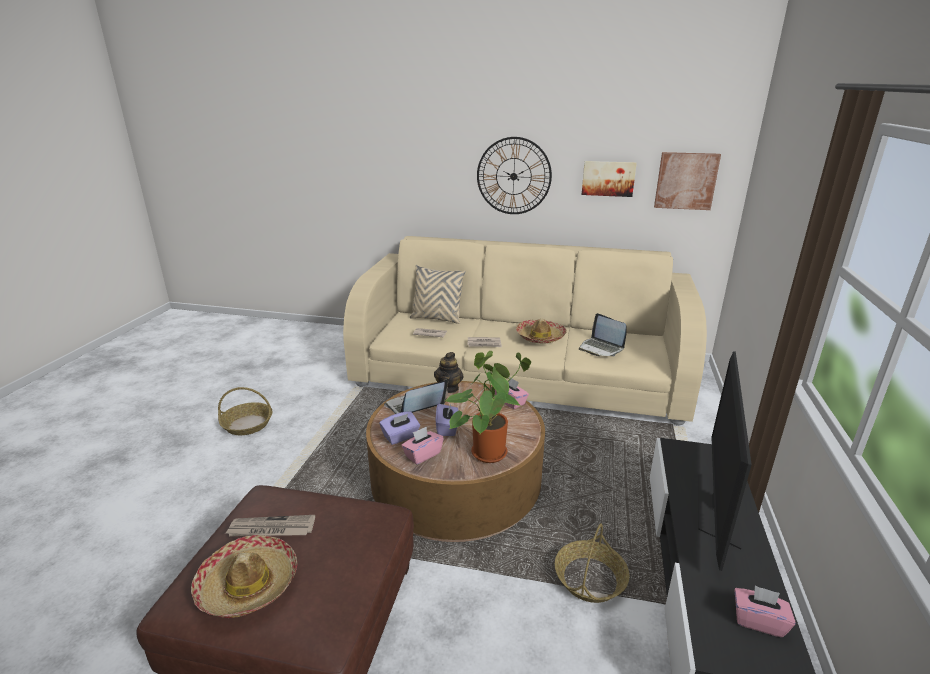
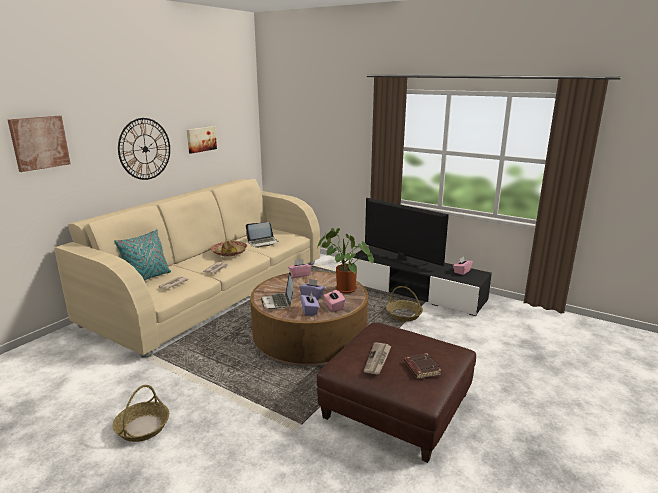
camera: 70 degrees left, 5 degrees down
(248, 584) = (421, 368): hat -> brown book
(437, 318) = (147, 278): beige pillow -> turquoise pillow
(449, 388) = (265, 288): teapot -> none
(686, 181) = (236, 133): picture -> picture (39, 143)

